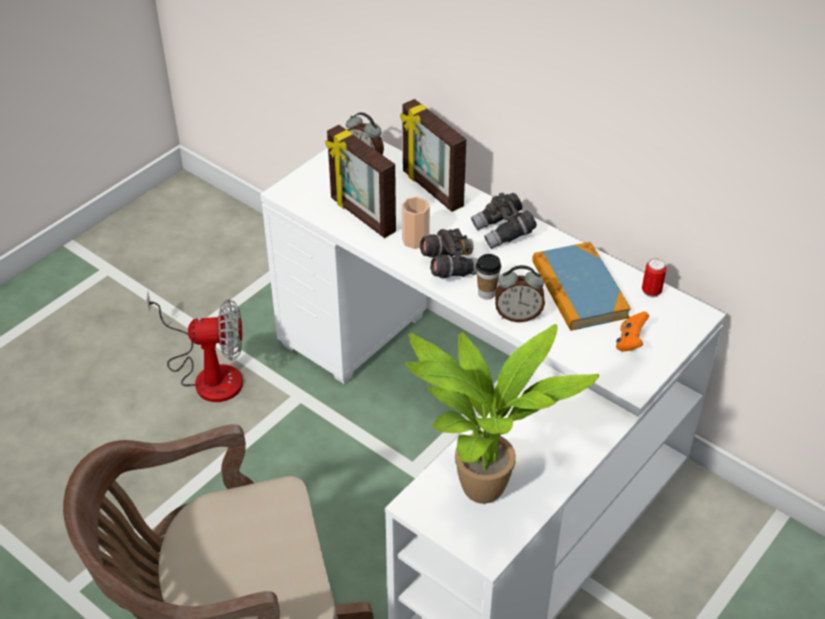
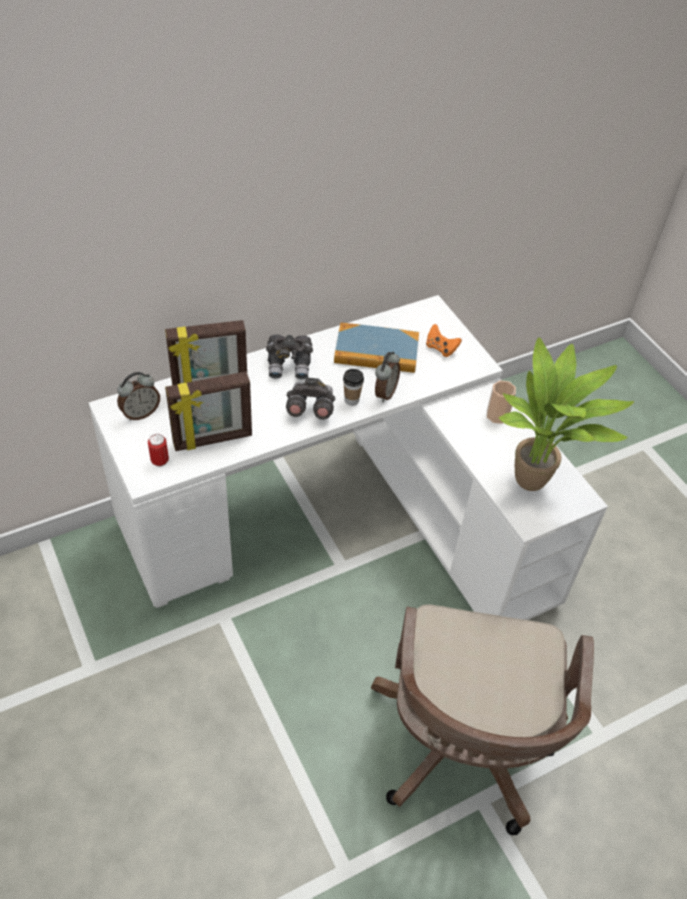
camera: 70 degrees left, 5 degrees up
(208, 374) = (153, 678): fan -> none
(415, 240) = (265, 418): cup -> cup (497, 415)
(651, 292) = (399, 318): can -> can (160, 461)

